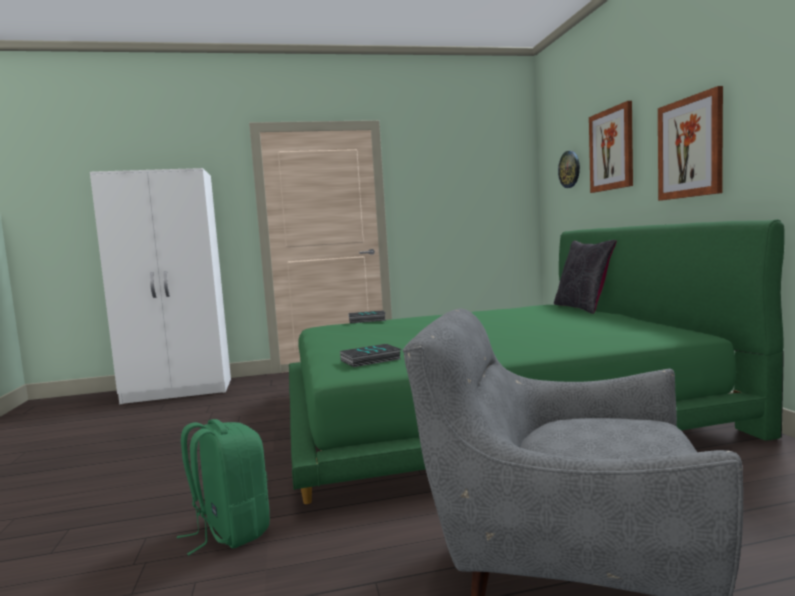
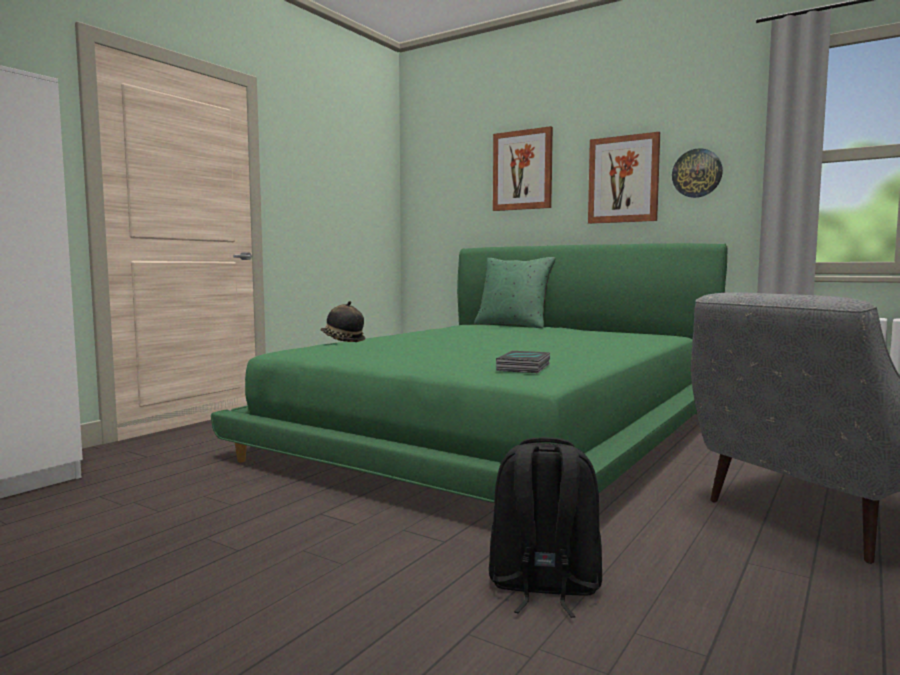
camera: 45 degrees left, 0 degrees up
(230, 531) = (543, 587): green backpack -> black backpack
(366, 320) = (342, 340): book -> hat
(569, 169) = (456, 184): wall clock -> wall clock (697, 173)
(583, 308) = (513, 325): black pillow -> green pillow

